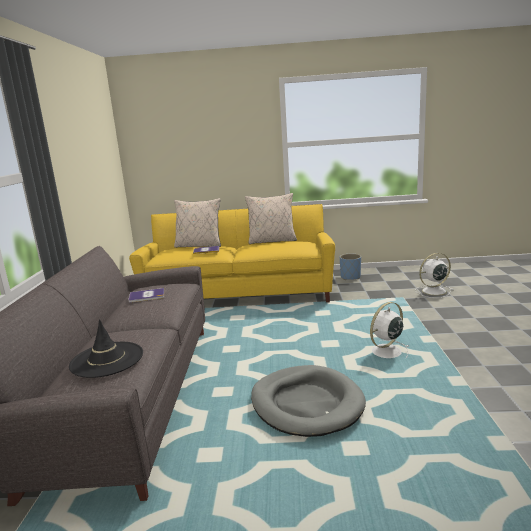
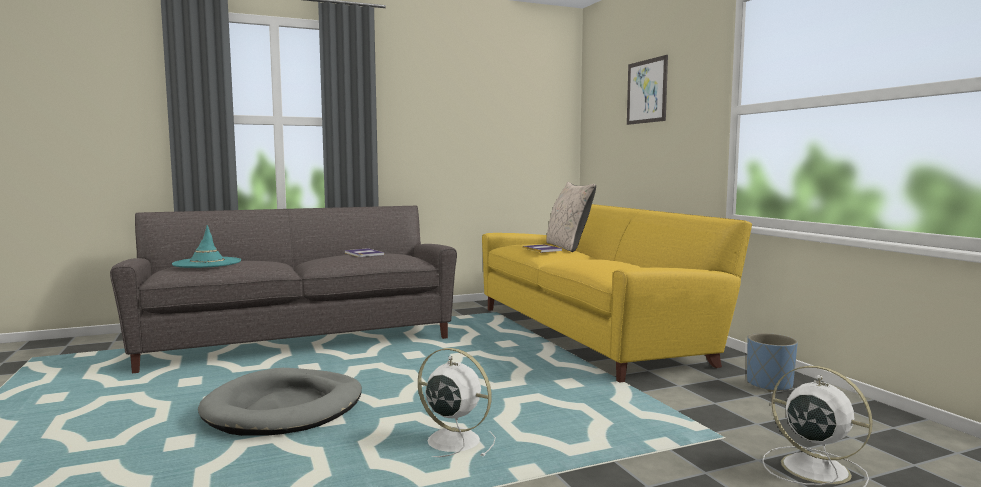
camera: 65 degrees right, 10 degrees down
(107, 359) = (207, 263): black hat -> turquoise hat
(203, 130) = (647, 91): none -> picture
(272, 241) = (633, 262): beige pillow -> none

